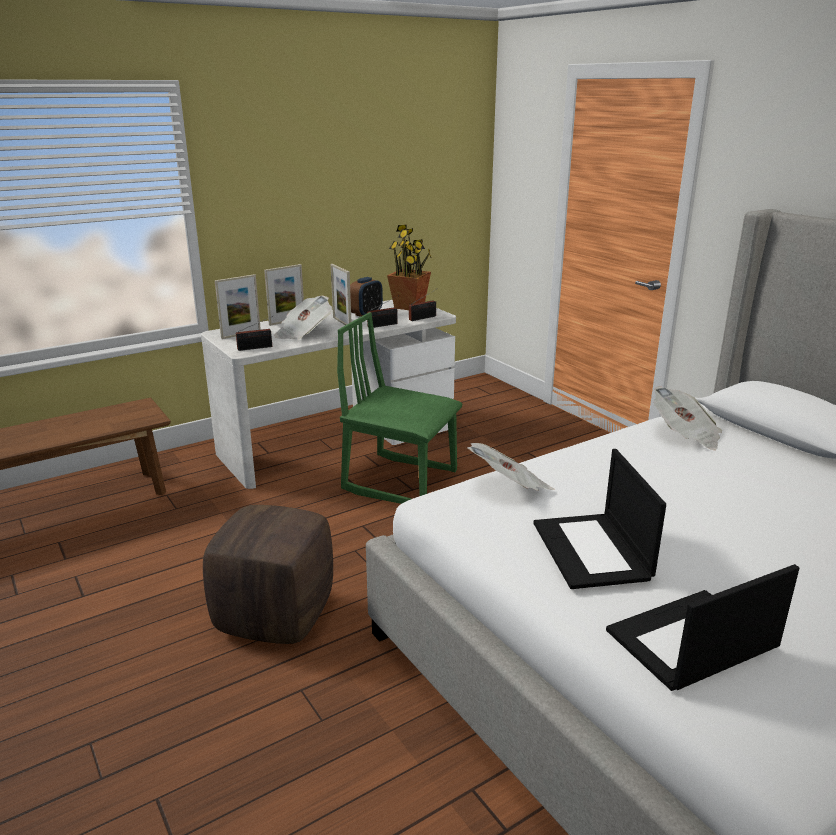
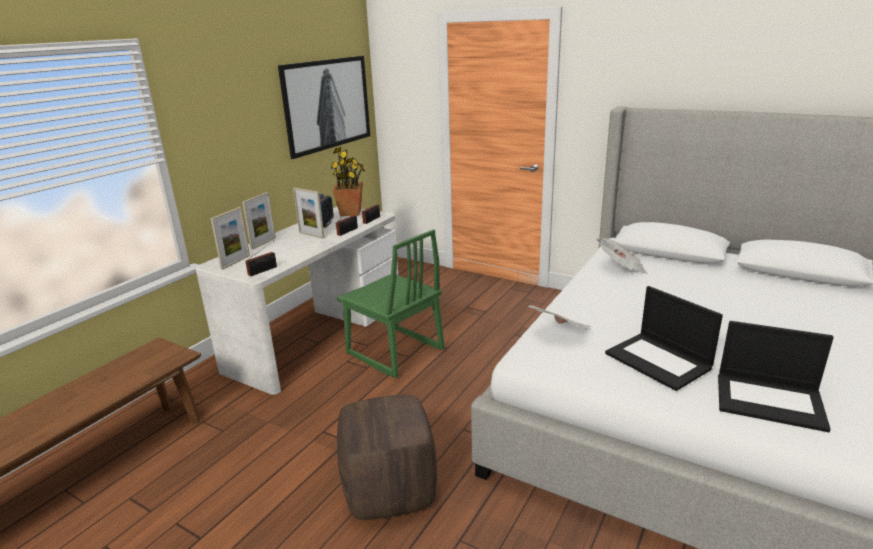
camera: 25 degrees left, 0 degrees up
(303, 333) = (290, 250): newspaper -> none
(401, 480) = (394, 352): green chair -> green chair turned 135 degrees counterclockwise
(419, 173) = (328, 104): none -> picture
(691, 642) = (770, 401): laptop -> laptop turned 105 degrees counterclockwise

